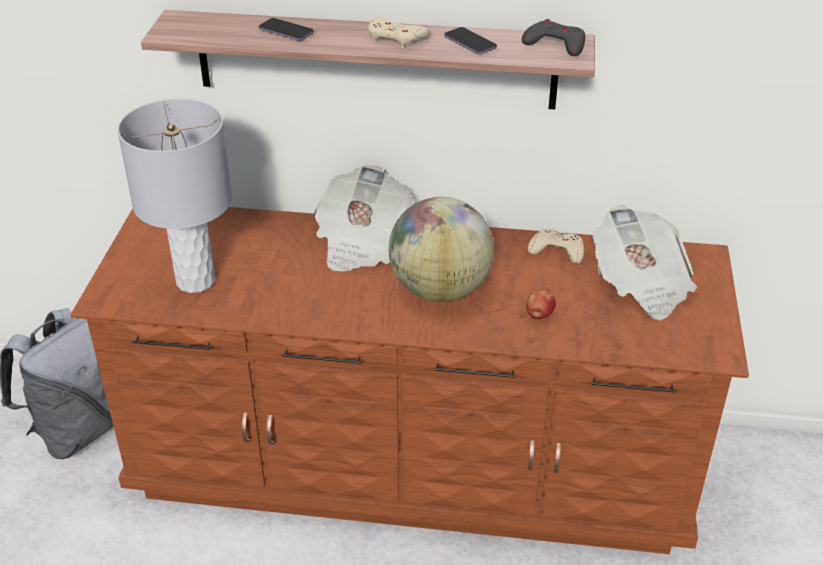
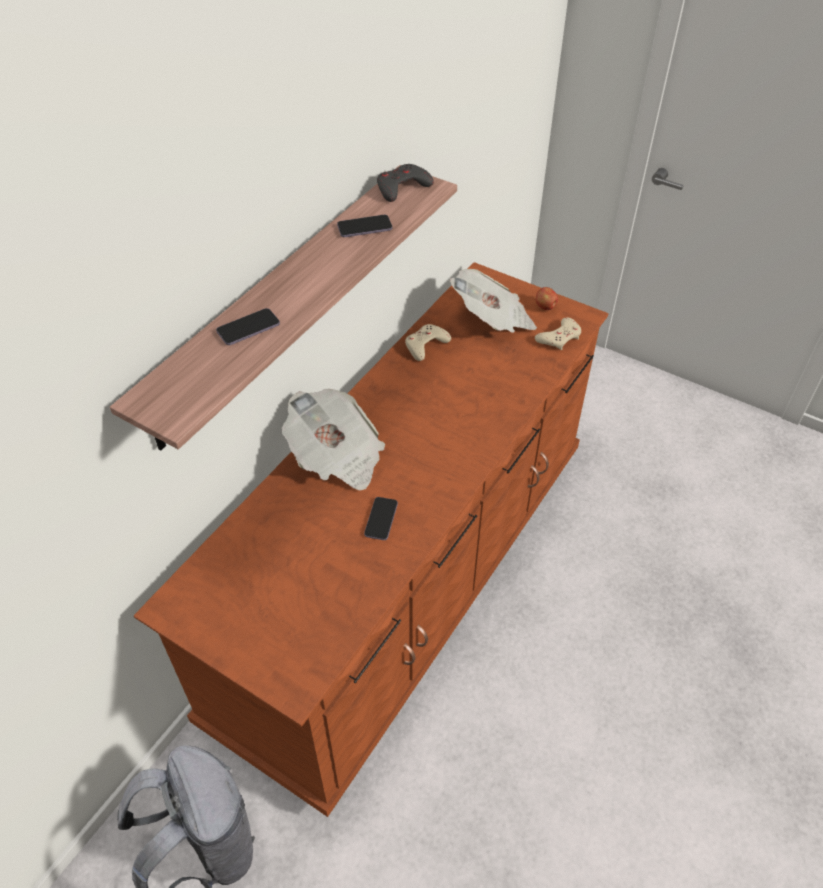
camera: 65 degrees left, 10 degrees up
(195, 281) = (315, 598): grey table lamp -> none
(303, 291) = (381, 519): none -> phone
(396, 37) = (321, 264): beige game controller -> beige game controller (559, 337)
(440, 289) = (433, 429): globe -> none
(539, 315) = (496, 385): apple -> apple (545, 307)

